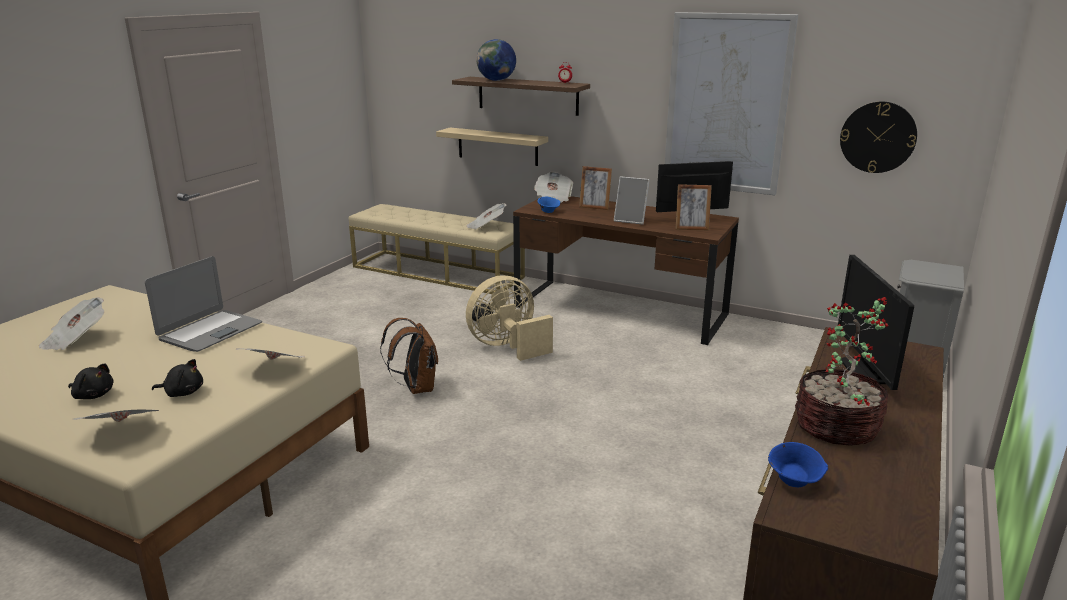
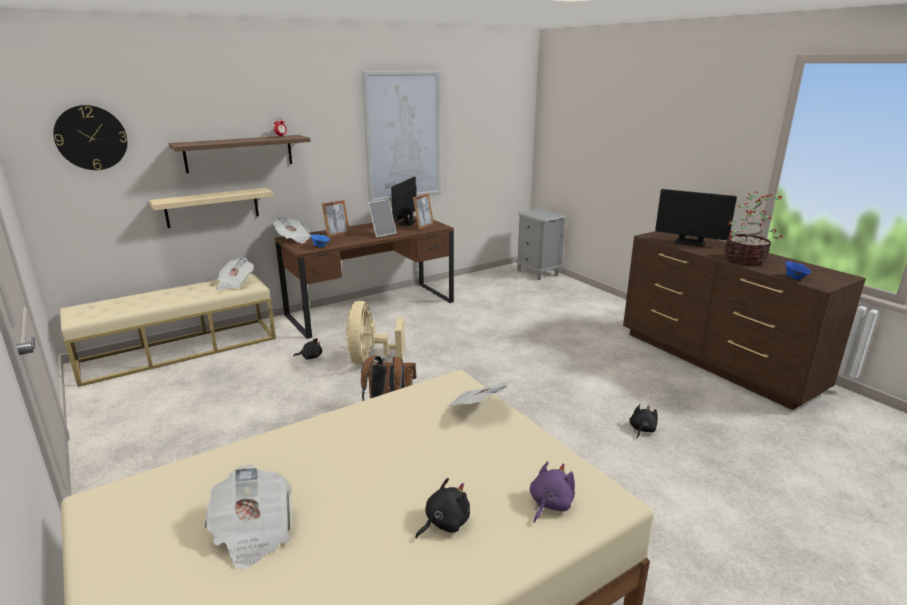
camera: 60 degrees left, 0 degrees up
(124, 432) = (549, 504): newspaper -> purple plush toy
(182, 392) = (486, 462): black plush toy -> black plush toy (641, 429)
(210, 331) = (347, 433): laptop -> none
(496, 80) = (218, 142): globe -> none
(878, 137) = (486, 145): wall clock -> wall clock (91, 138)

